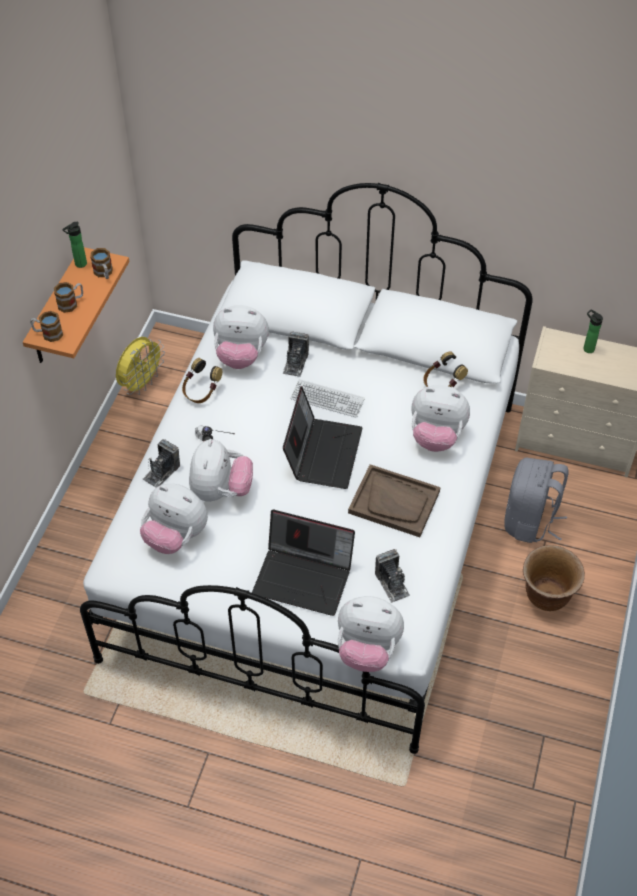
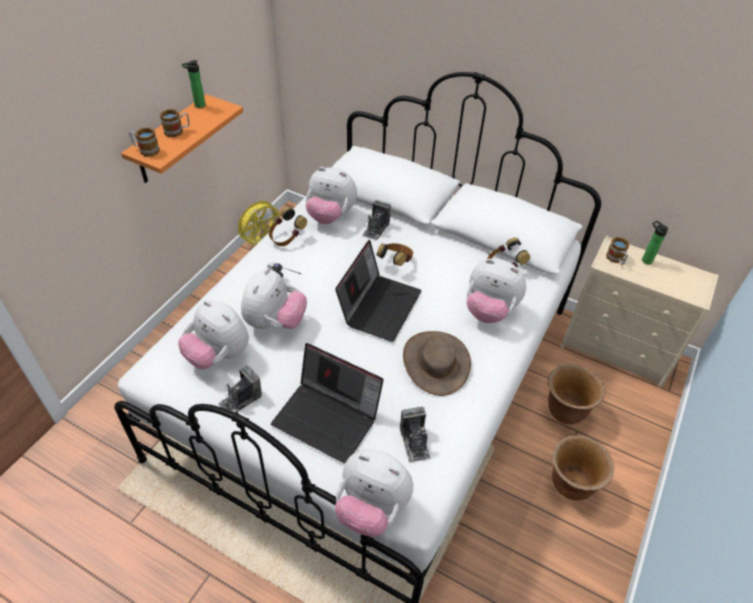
camera: 10 degrees right, 5 degrees down
(104, 273) = (216, 115): mug -> mug (616, 259)
(161, 472) = (227, 296): camera -> camera (240, 399)
(327, 399) = (396, 262): keyboard -> headphones
(394, 502) = (436, 362): brown tray -> brown hat
(530, 521) = (565, 411): grey backpack -> brown planter

